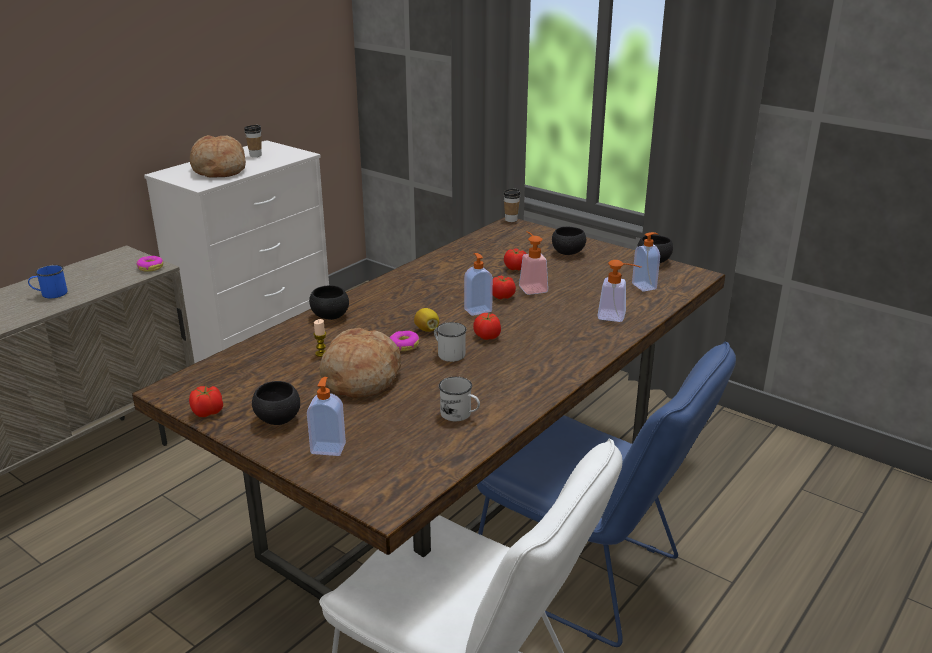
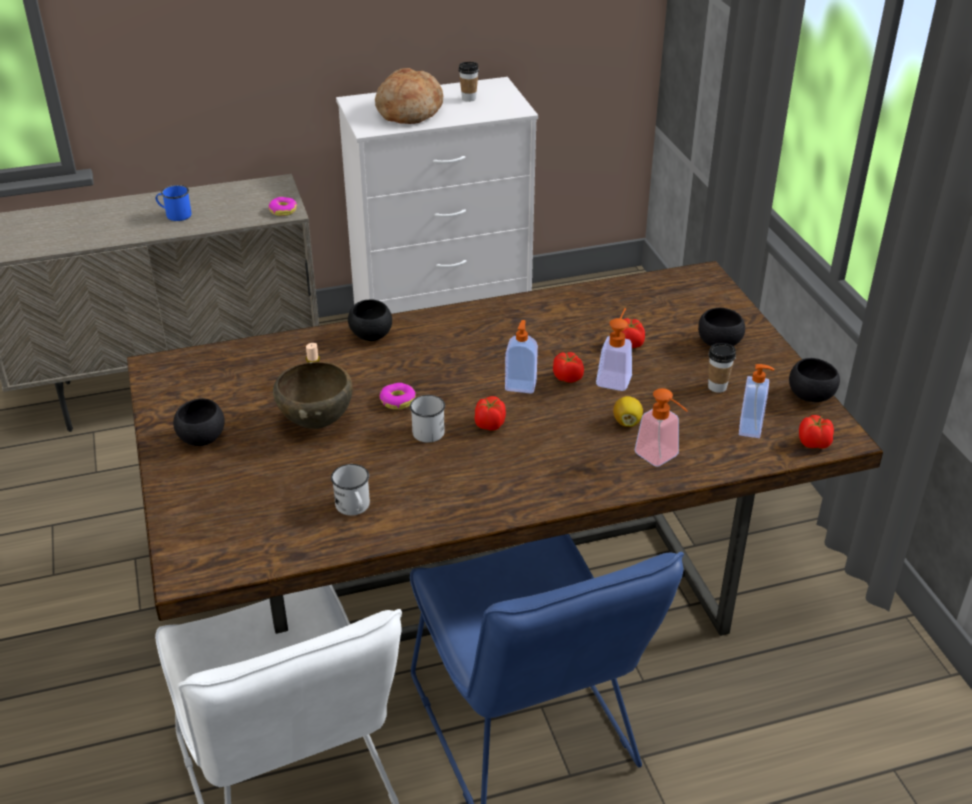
camera: 35 degrees right, 10 degrees up
(208, 412) = (159, 405): tomato -> tomato (814, 443)
(328, 448) = (207, 489): soap dispenser -> none
(360, 377) = (317, 423): bread -> brown bowl
(427, 329) = (441, 390): lemon -> lemon (627, 422)
(511, 220) = (711, 269): cup -> cup (717, 387)

